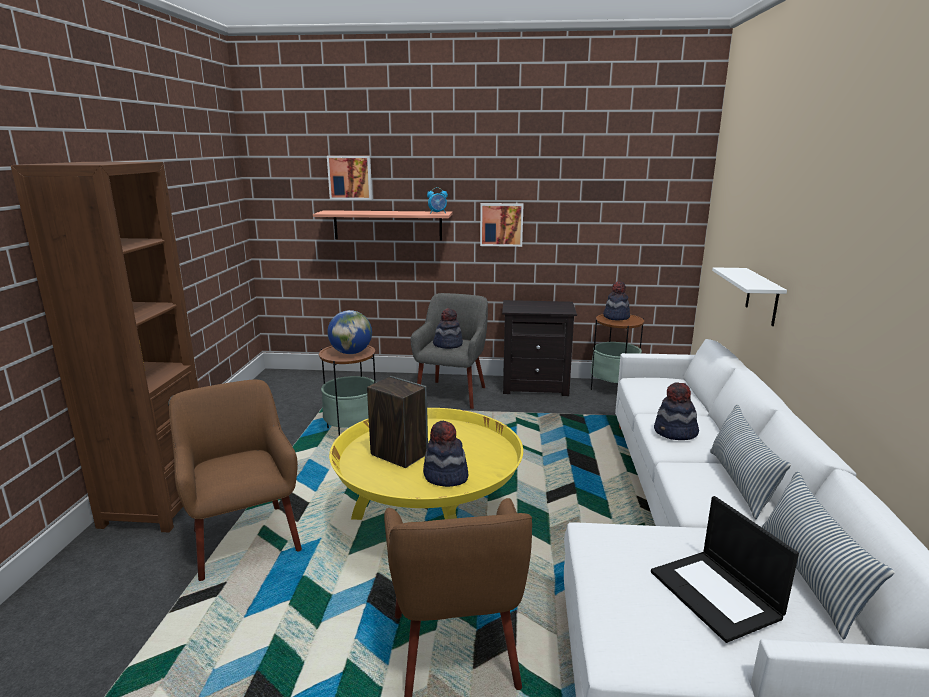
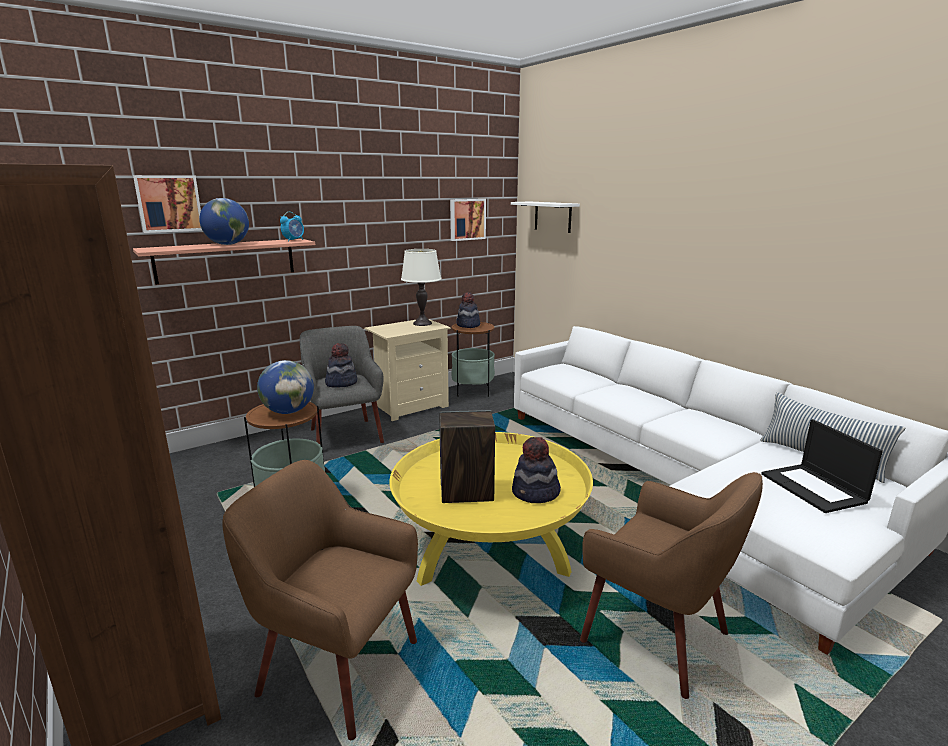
camera: 40 degrees left, 0 degrees up
(382, 212) = (227, 244): none -> globe
(501, 224) = (354, 249): picture -> picture (467, 219)
(535, 386) = (410, 406): black nightstand -> beige nightstand
(558, 306) = (422, 323): none -> white table lamp
(675, 433) = (626, 400): hat -> none
(716, 595) = (814, 488): laptop -> laptop turned 45 degrees clockwise
(740, 482) = (708, 419): pillow -> none
(762, 297) = (620, 284): white shelf -> white shelf (552, 216)

